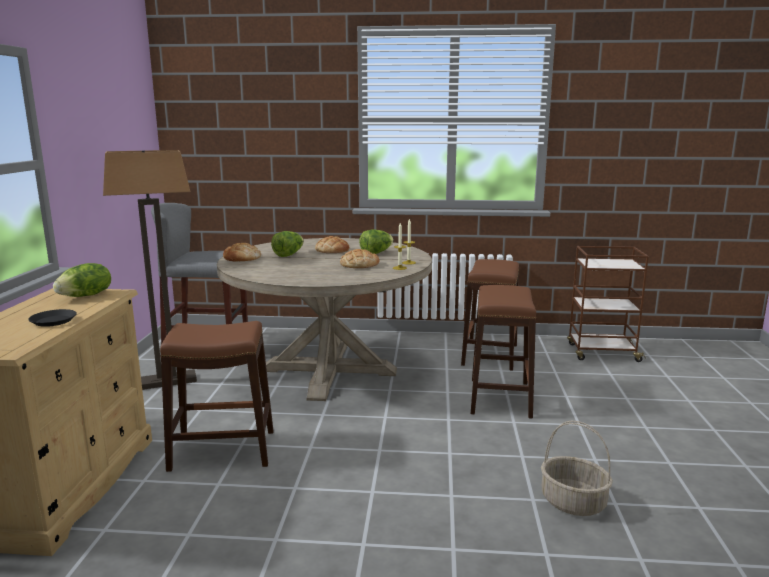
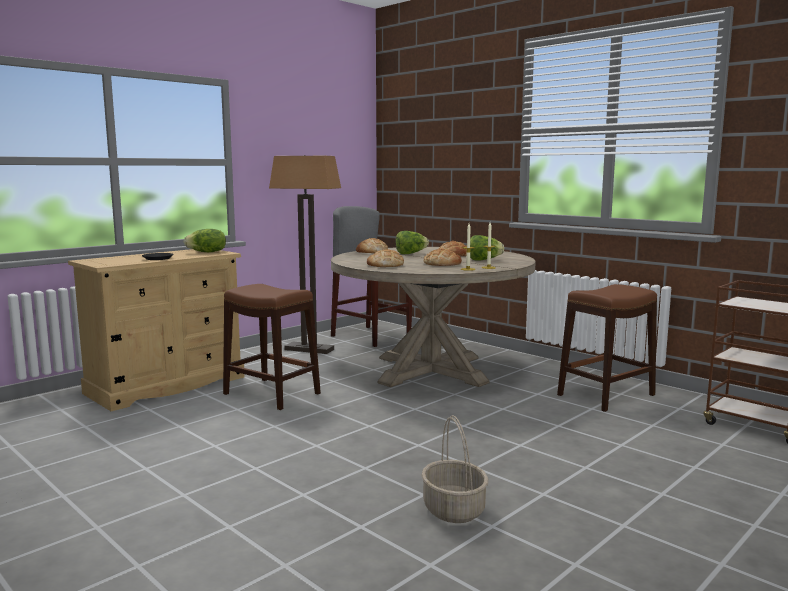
camera: 40 degrees right, 5 degrees down
(315, 276) = (385, 265): none -> bread
(500, 397) = (546, 426): brown stool -> none

